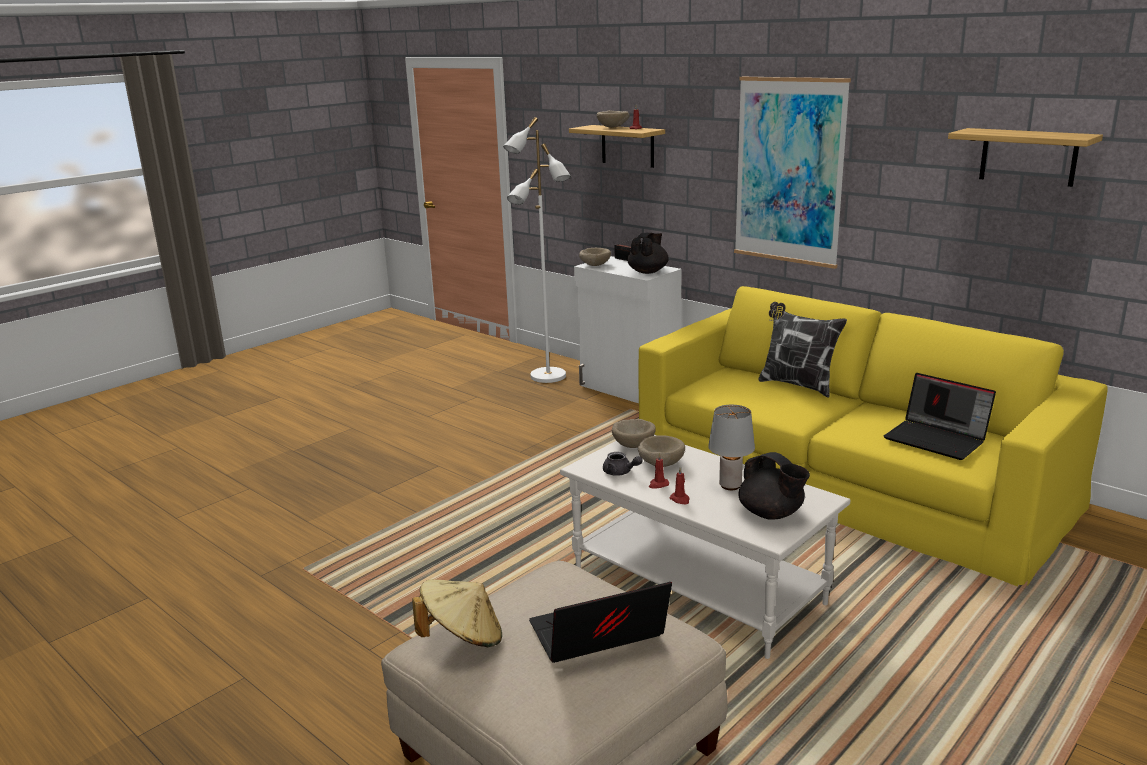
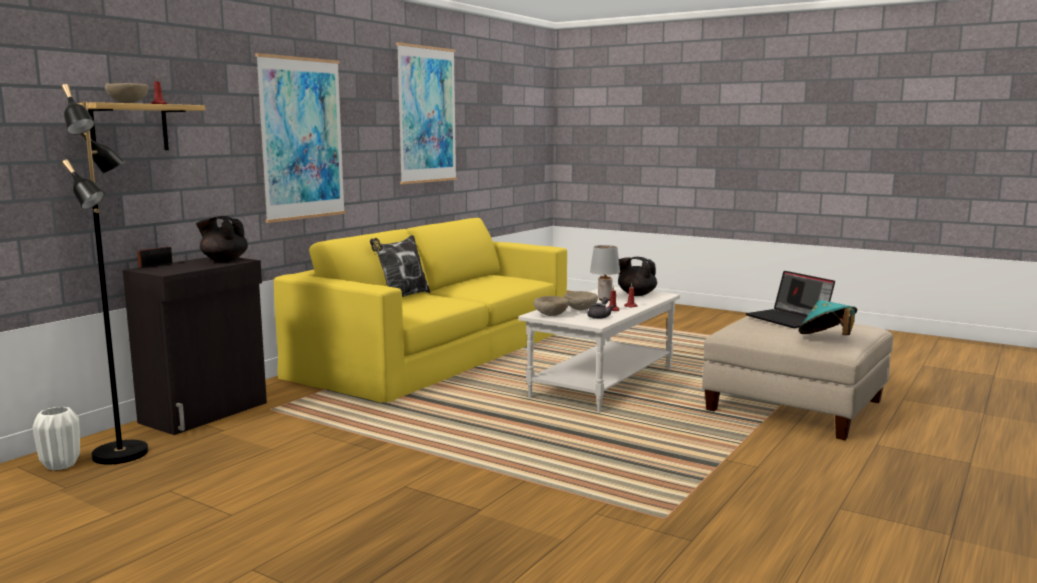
camera: 100 degrees left, 10 degrees down
(463, 638) = (826, 338): beige hat -> turquoise hat
(535, 365) = (60, 465): none -> white vase
(547, 377) = (122, 454): white floor lamp -> black floor lamp
(594, 265) = (169, 271): beige bowl -> none
(629, 389) = (206, 412): white cabinet -> black cabinet
(771, 514) = (636, 294): black teapot -> black teapot turned 105 degrees counterclockwise
(937, 439) = (500, 281): laptop -> none
(1028, 157) = (427, 115): shelf -> picture

